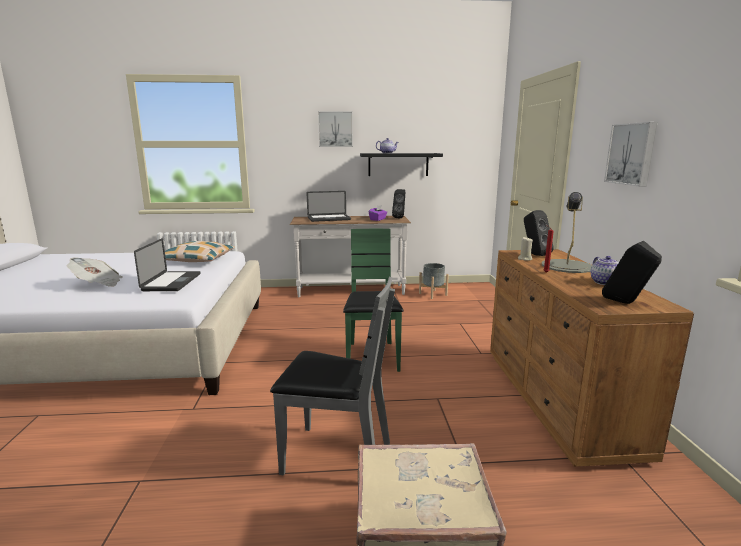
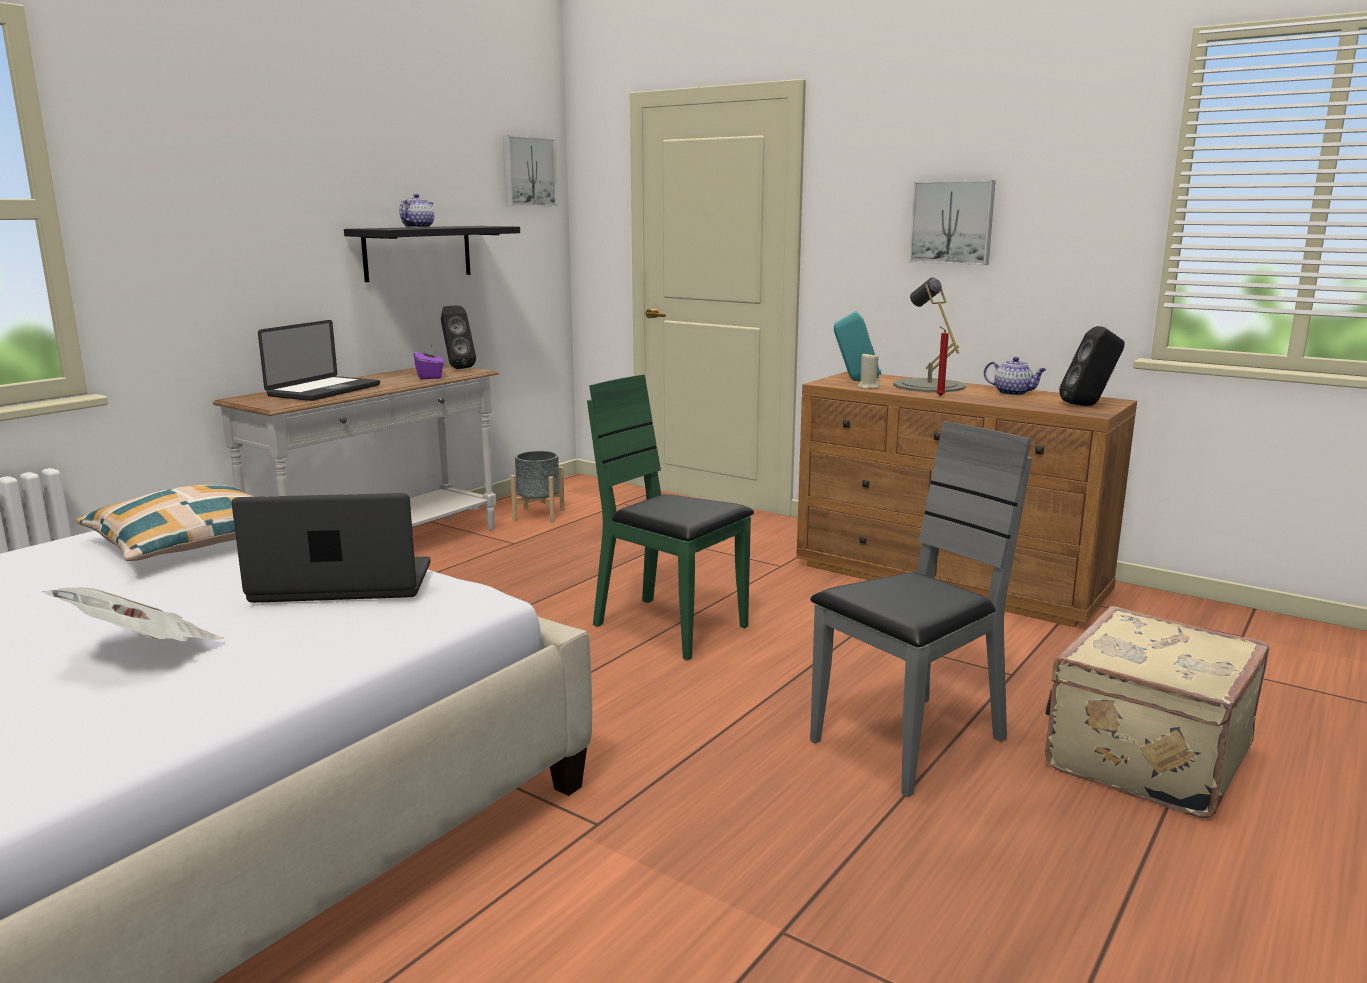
camera: 50 degrees left, 0 degrees up
(172, 282) = (342, 584): laptop -> laptop turned 45 degrees counterclockwise
(335, 129) = (287, 171): picture -> picture (527, 172)
(534, 254) = (856, 381): black speaker -> turquoise speaker

